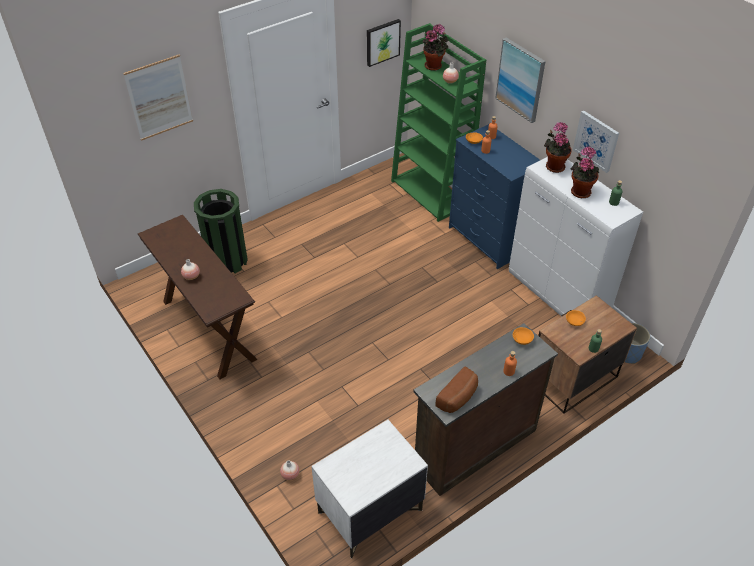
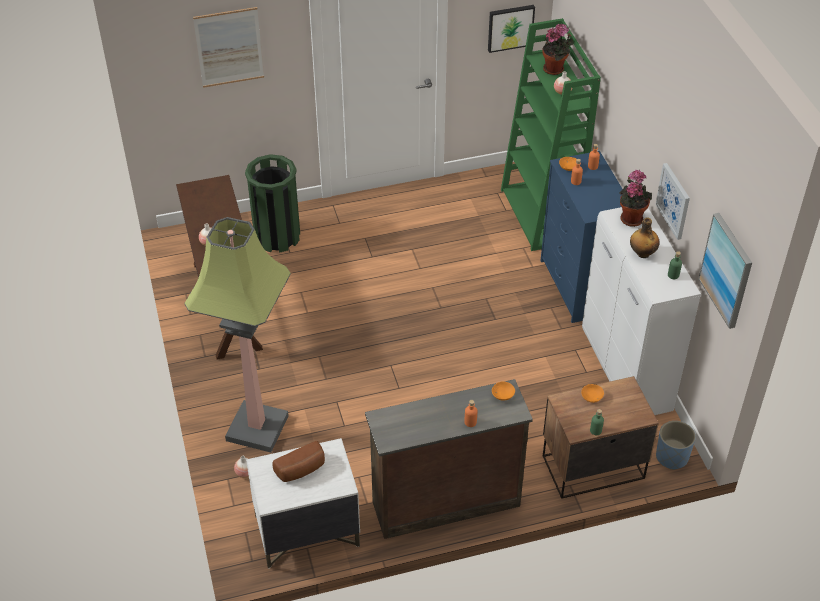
camera: 20 degrees right, 0 degrees up
(282, 431) = (256, 428): none -> floor lamp
(459, 398) = (405, 433): bread -> bread (301, 470)
(520, 80) = (625, 110): picture -> picture (727, 270)
(580, 191) = (642, 253): potted plant -> bottle

